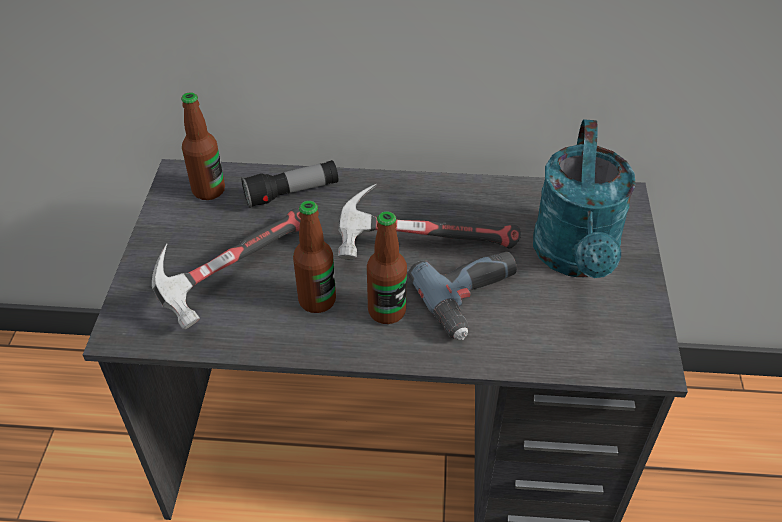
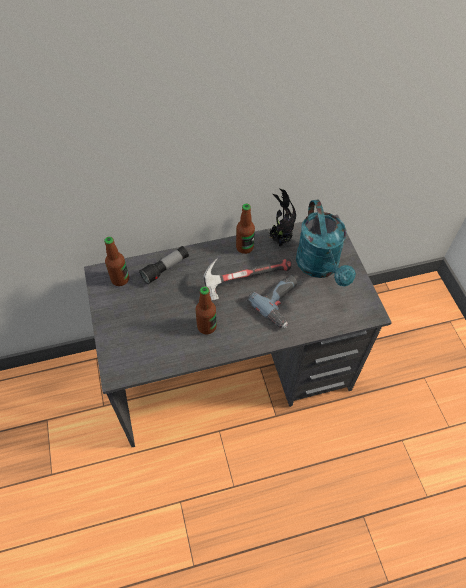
camera: 20 degrees left, 10 degrees up
(233, 274) = (157, 324): hammer -> none
(387, 311) = (243, 322): bottle -> bottle (244, 247)
(515, 196) = (279, 240): none -> potted plant

